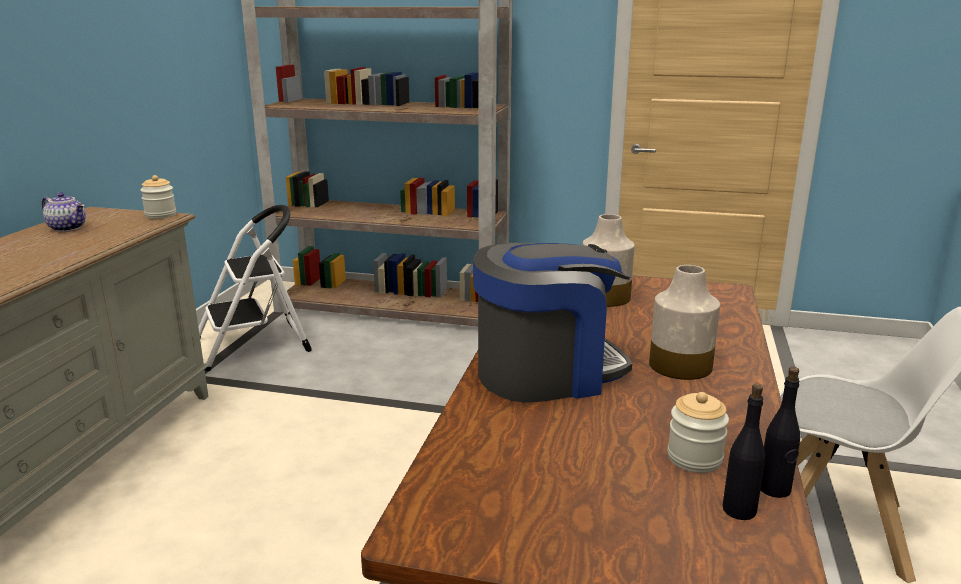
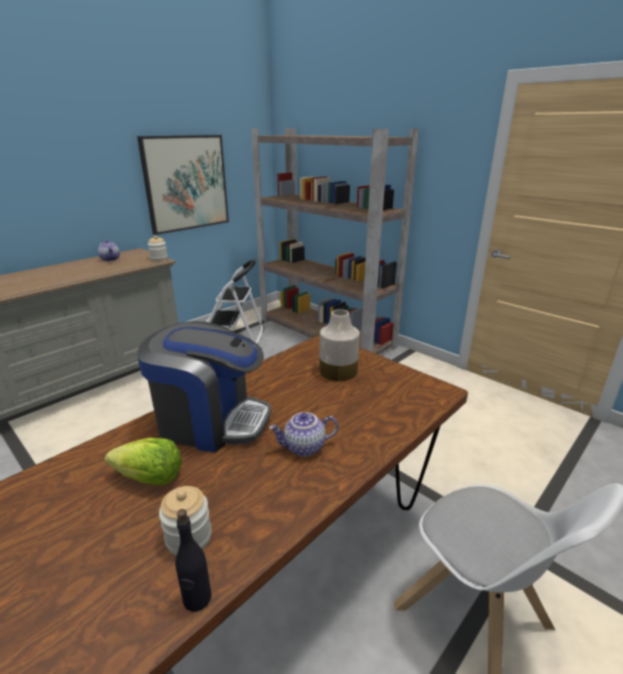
camera: 30 degrees right, 5 degrees up
(139, 88) = (186, 183): none -> picture
(572, 435) = (149, 478): none -> lettuce
(681, 365) = (304, 448): beige vase -> teapot
(739, 510) = (145, 604): black bottle -> none

